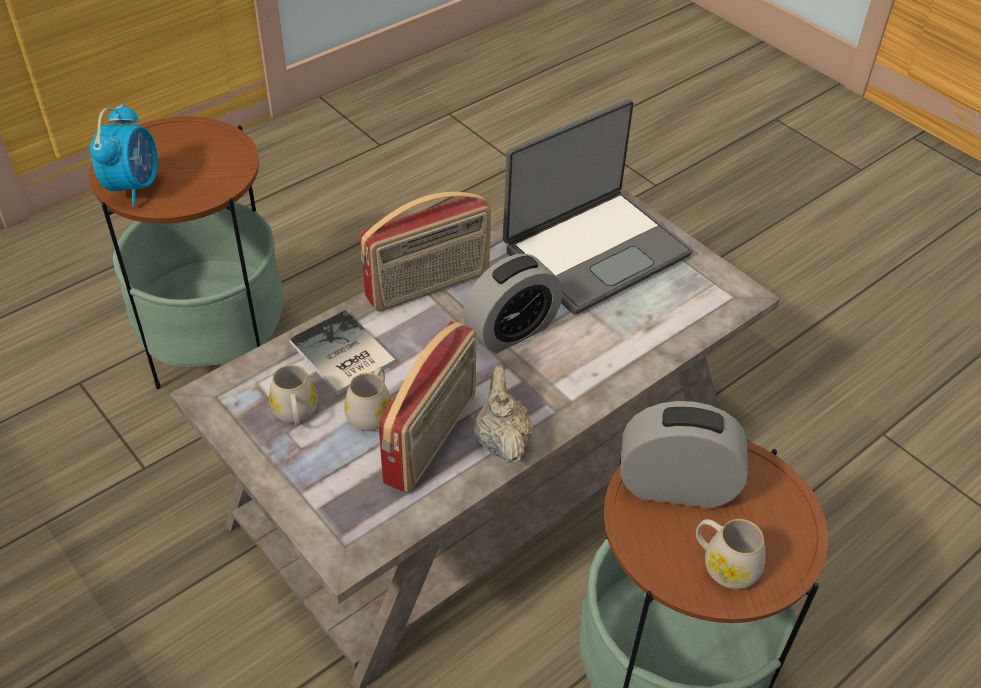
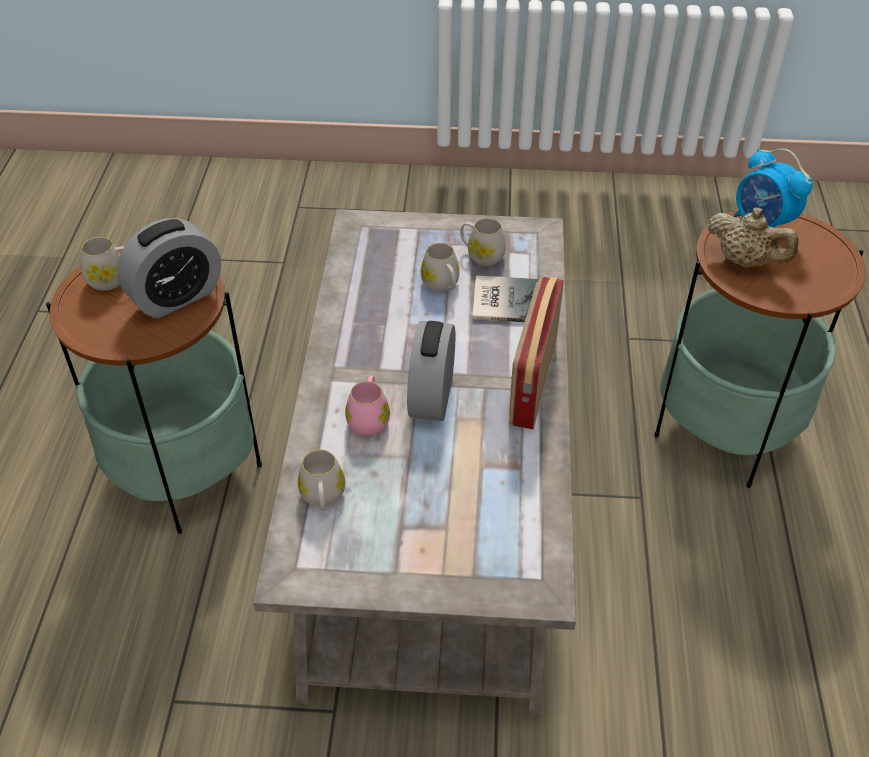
camera: 135 degrees right, 0 degrees up
(432, 439) = (387, 297): radio -> none
(501, 441) = (346, 325): beige teapot -> beige teapot (745, 261)
(578, 349) = (369, 418): none -> pink mug
(594, 250) = (459, 517): laptop -> none
(672, 322) = (323, 497): none -> white mug

